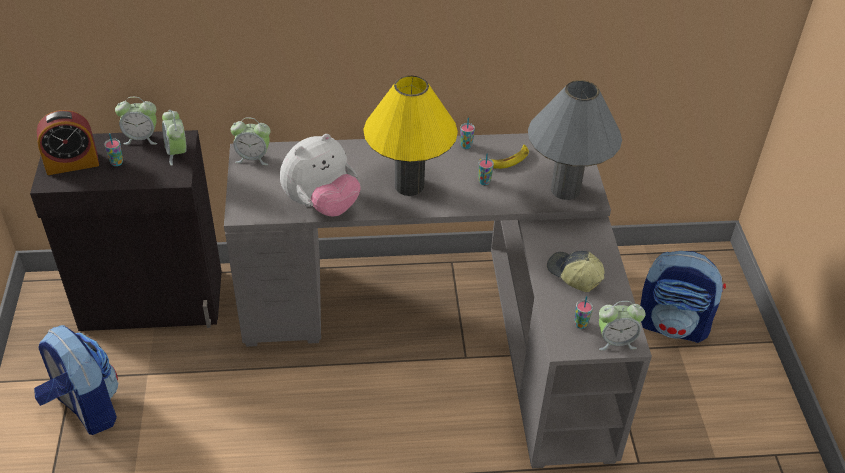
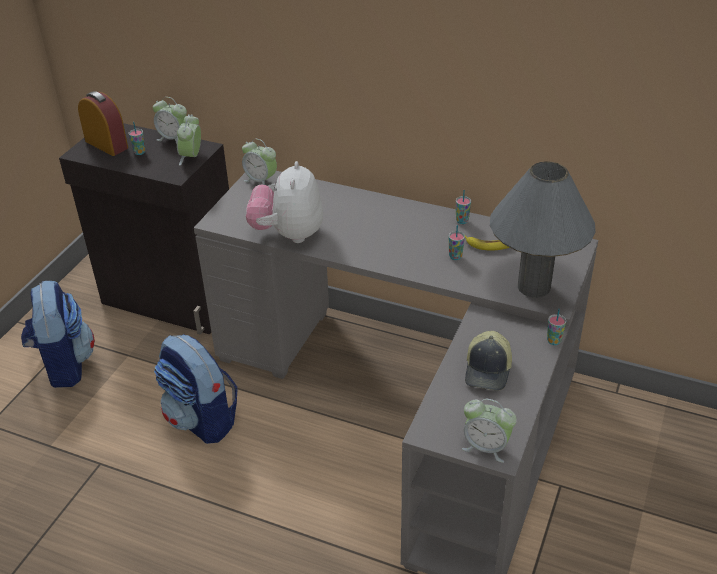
camera: 30 degrees right, 5 degrees down
(72, 163) = (106, 144): alarm clock -> alarm clock turned 150 degrees counterclockwise
(322, 205) = (288, 234): plush toy -> plush toy turned 105 degrees clockwise
(409, 185) = (380, 240): yellow table lamp -> none
(574, 275) = (488, 370): cap -> cap turned 150 degrees counterclockwise
(580, 324) = (460, 418): cup -> cup (553, 341)
(672, 325) = (650, 486): backpack -> backpack (202, 419)

